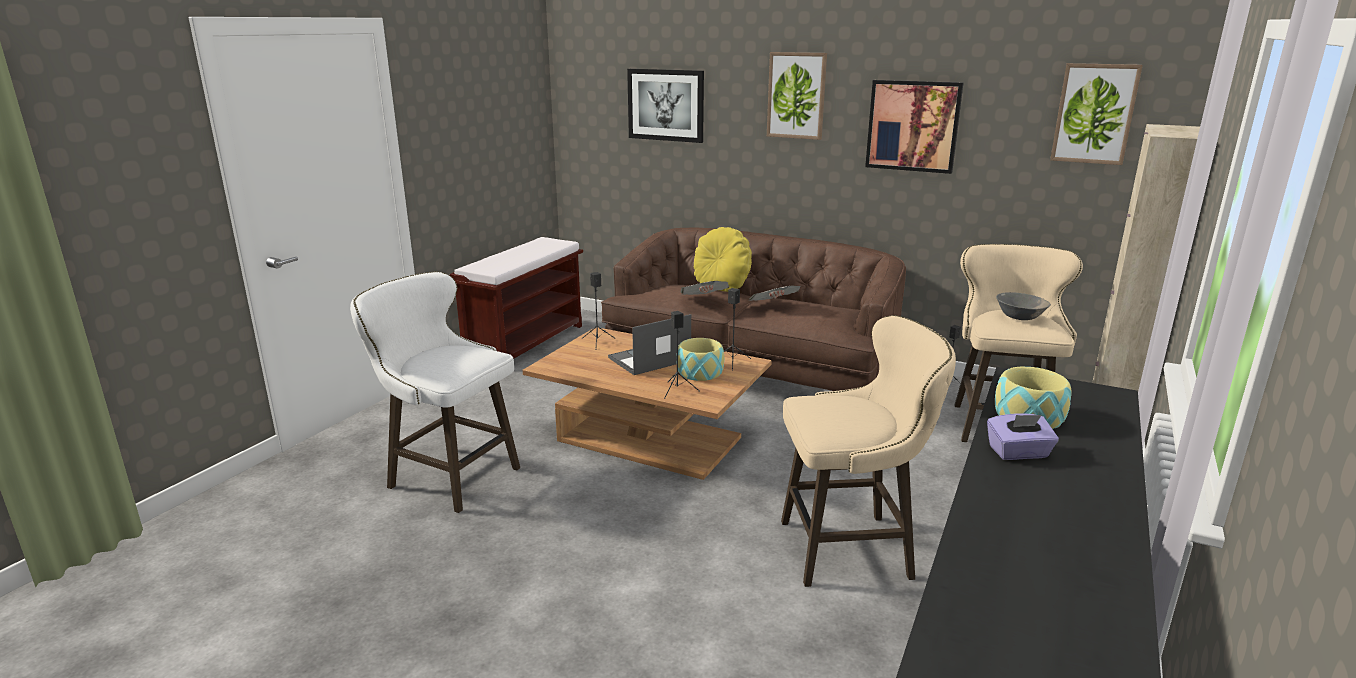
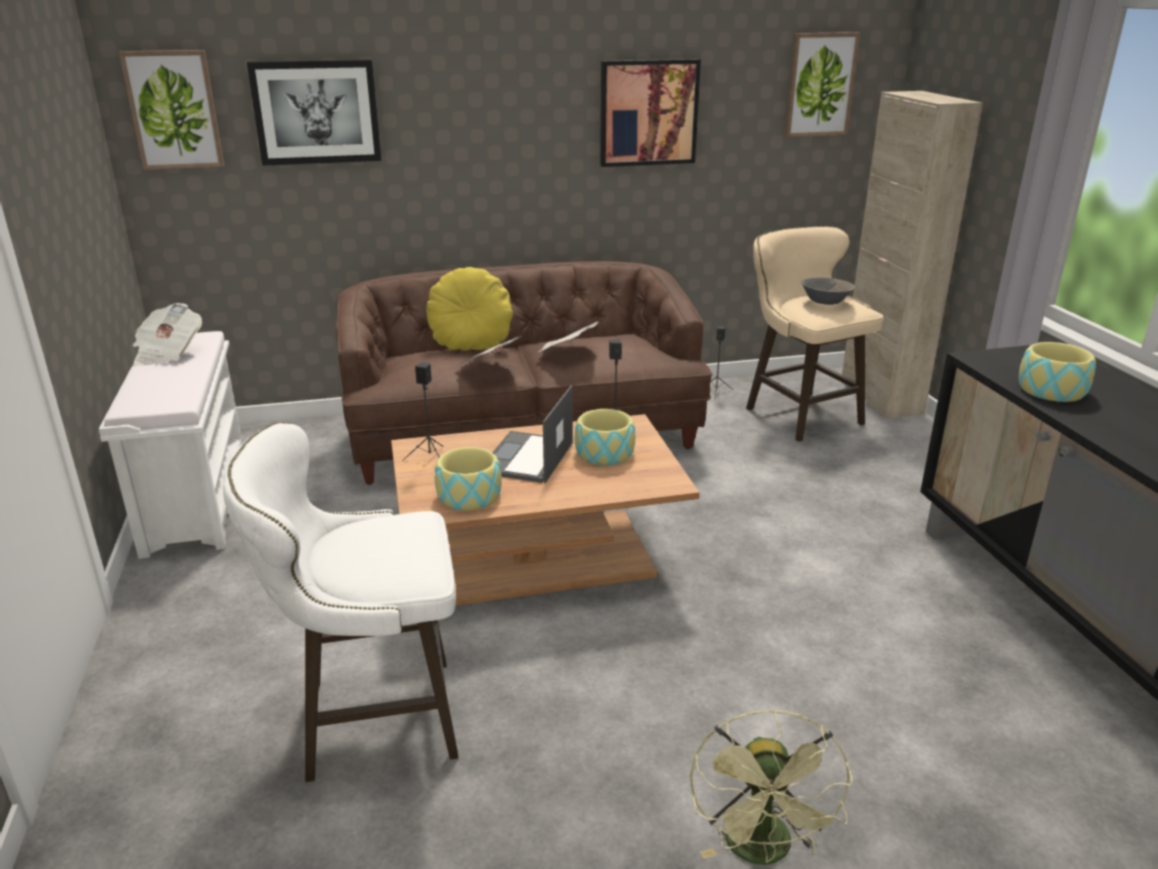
camera: 40 degrees left, 5 degrees up
(526, 342) = (196, 498): brown bench -> white bench
(526, 641) = (762, 852): none -> green fan
(533, 246) = (168, 353): none -> newspaper
(582, 367) = (469, 496): none -> bowl
(677, 390) = (619, 482): black speaker -> none
(796, 95) = (507, 86): picture -> picture (174, 110)
(852, 549) = (866, 581): beige stool -> none
(1018, 453) = (1108, 424): purple tissue box -> none

